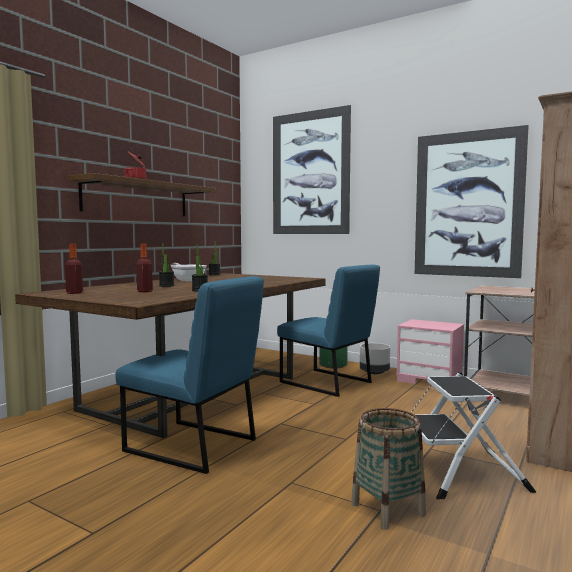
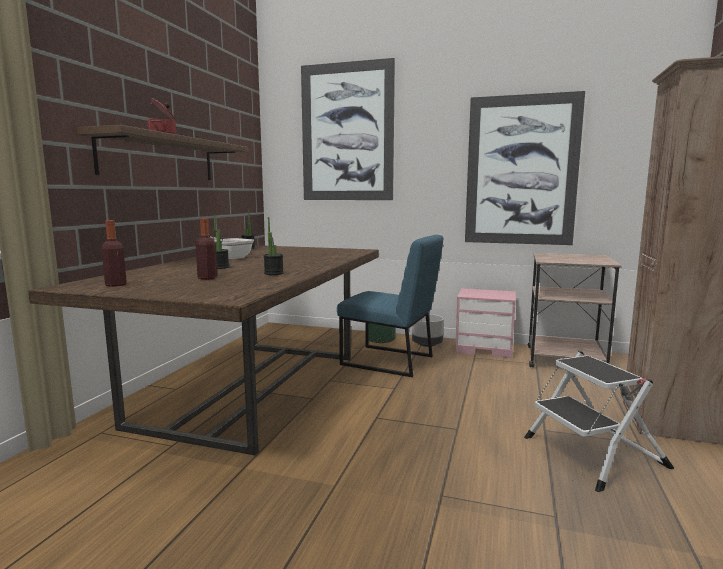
camera: 15 degrees left, 5 degrees up
(193, 446) = (299, 462): blue chair -> none
(387, 509) = (562, 514): basket -> none

